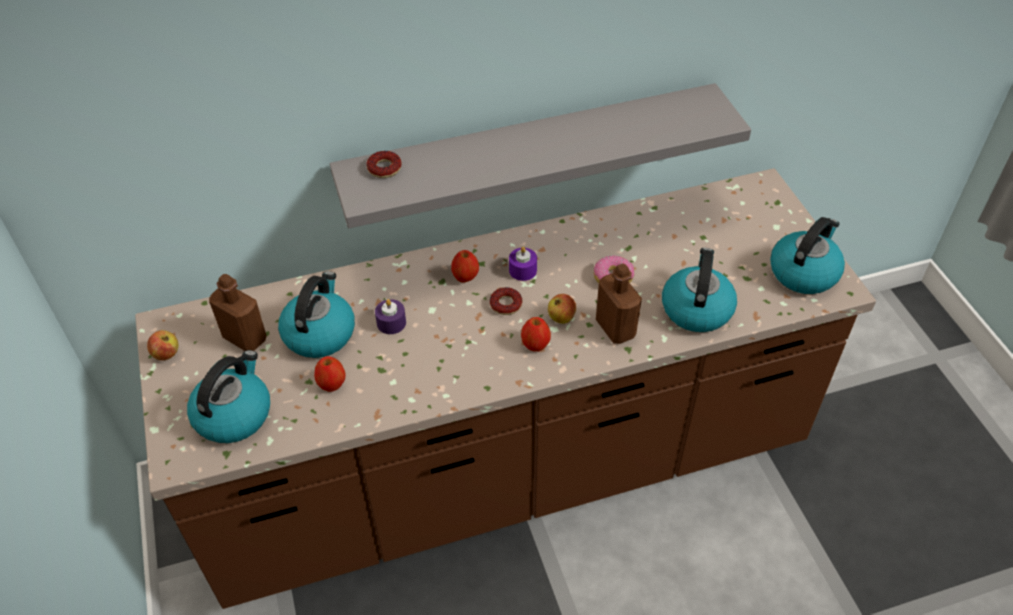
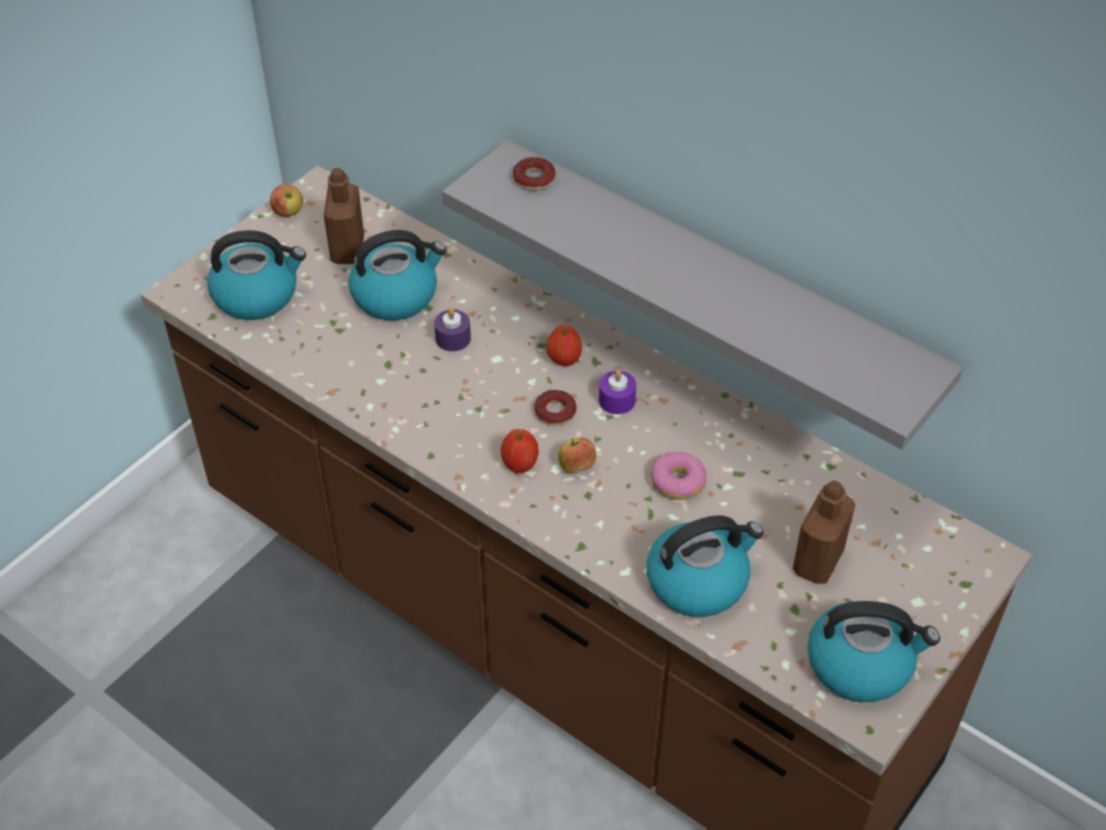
camera: 55 degrees right, 0 degrees up
(332, 384) = (342, 340): apple -> none
(615, 328) = (602, 521): brown bottle -> brown bottle (818, 561)

